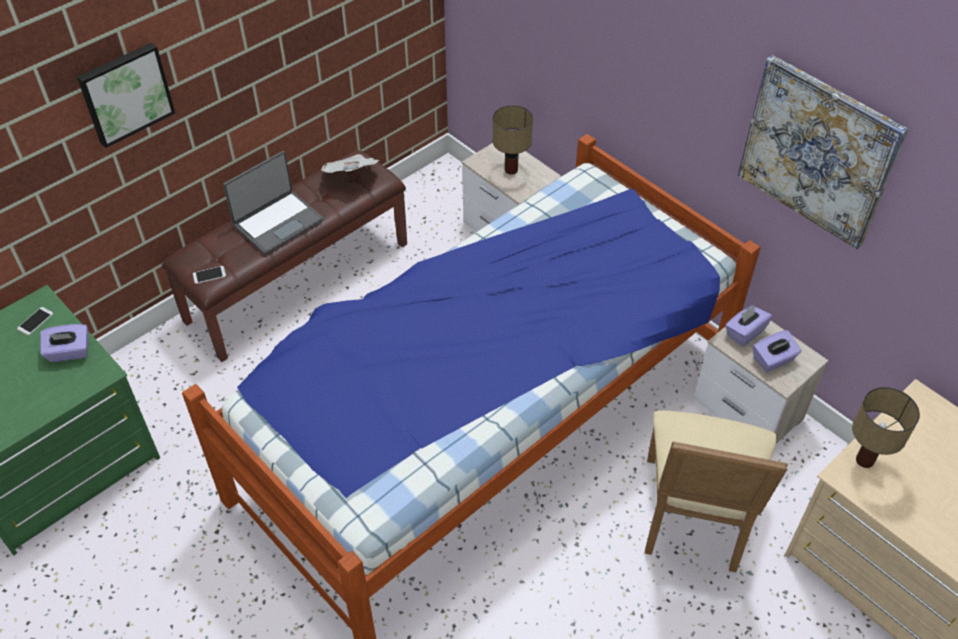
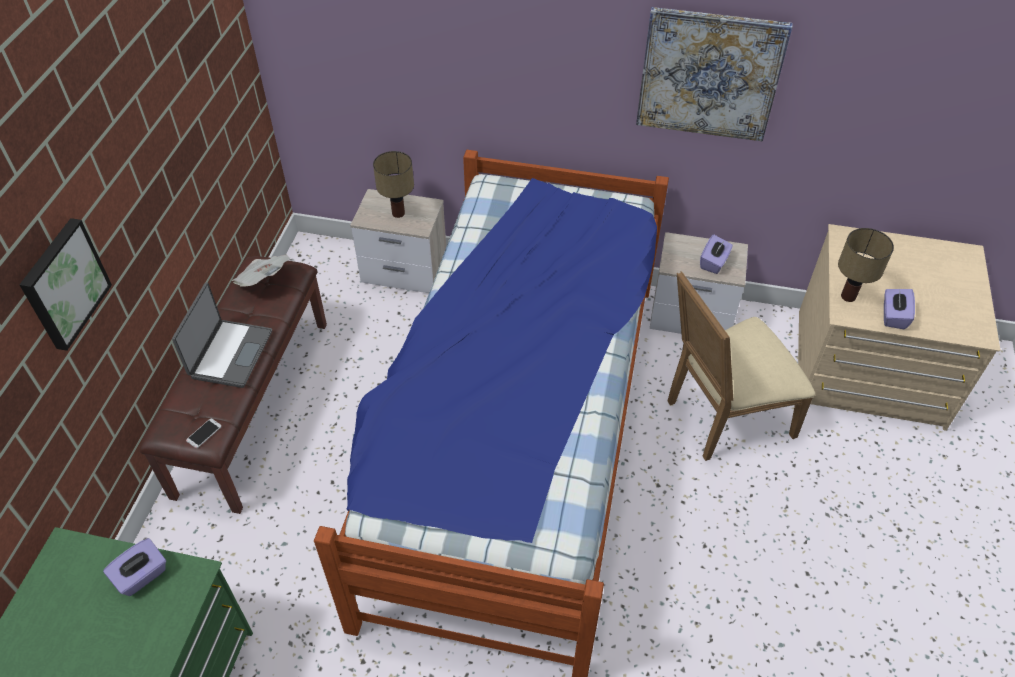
camera: 35 degrees left, 0 degrees up
(35, 321) = (75, 568): phone -> none
(694, 520) = (722, 417): beige chair -> beige chair turned 90 degrees clockwise
(744, 332) = (678, 253): purple tissue box -> purple tissue box (893, 316)

